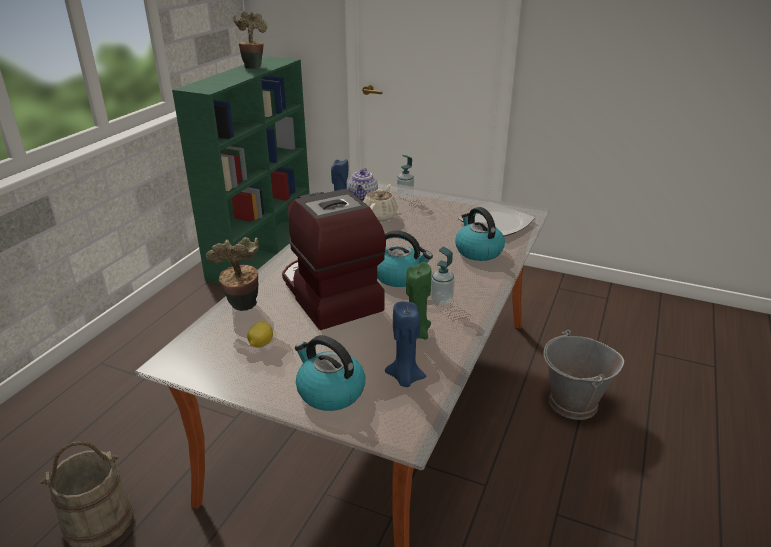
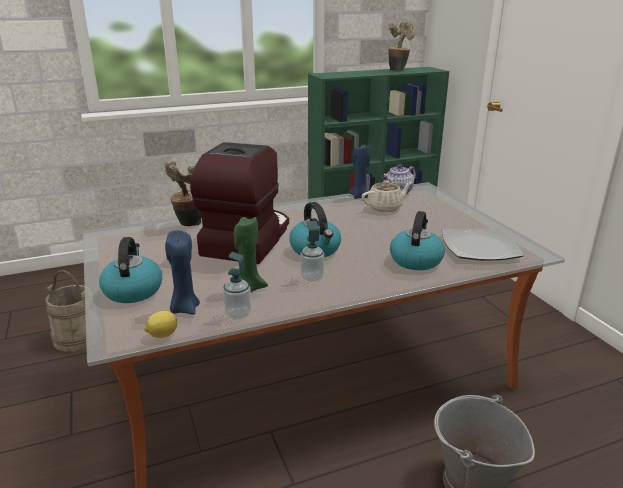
camera: 45 degrees right, 5 degrees down
(260, 344) = (156, 247): lemon -> lemon (162, 335)
(405, 196) = (435, 202): soap dispenser -> soap dispenser (238, 314)

